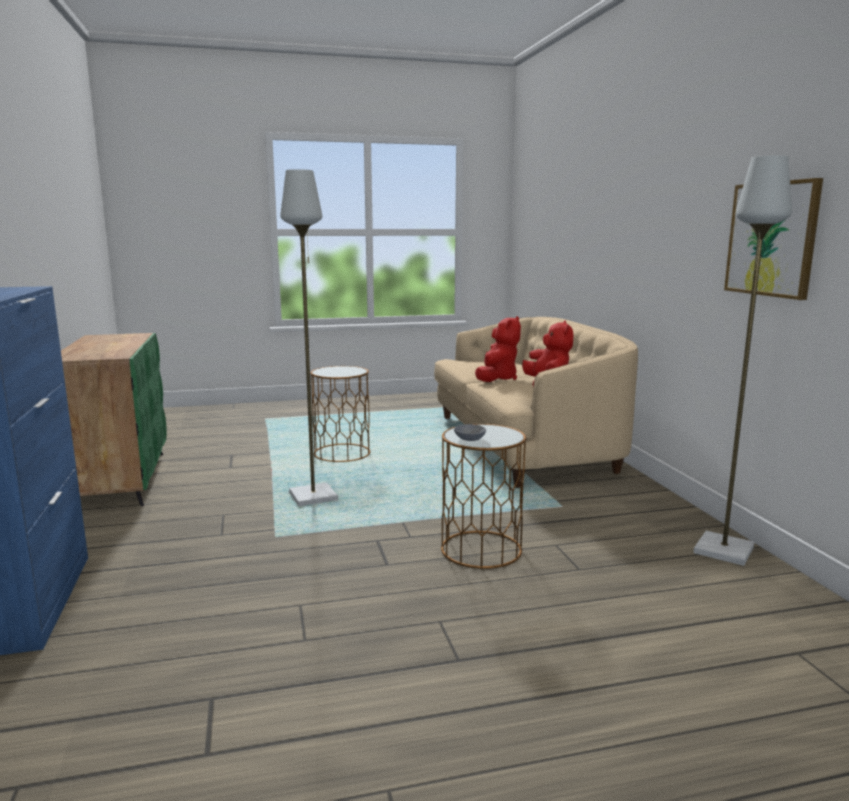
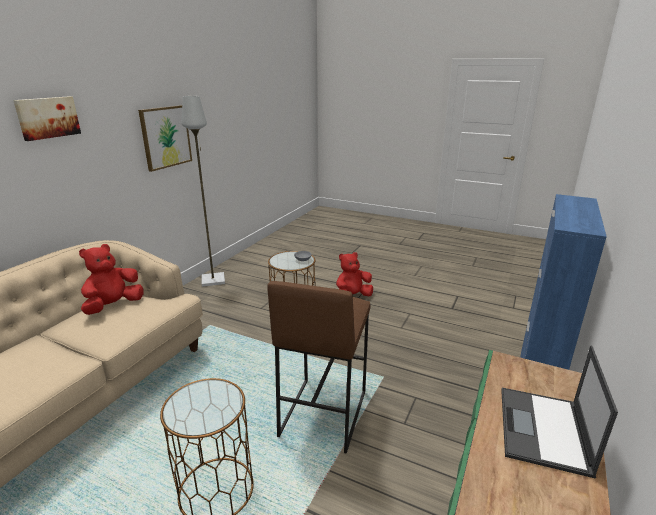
camera: 140 degrees left, 10 degrees up
(99, 346) = (543, 431): none -> laptop
(313, 496) = (322, 413): grey floor lamp -> brown stool
(497, 378) = (86, 342): red plush toy -> red plush toy (352, 297)
(654, 190) = (47, 117): none -> picture

